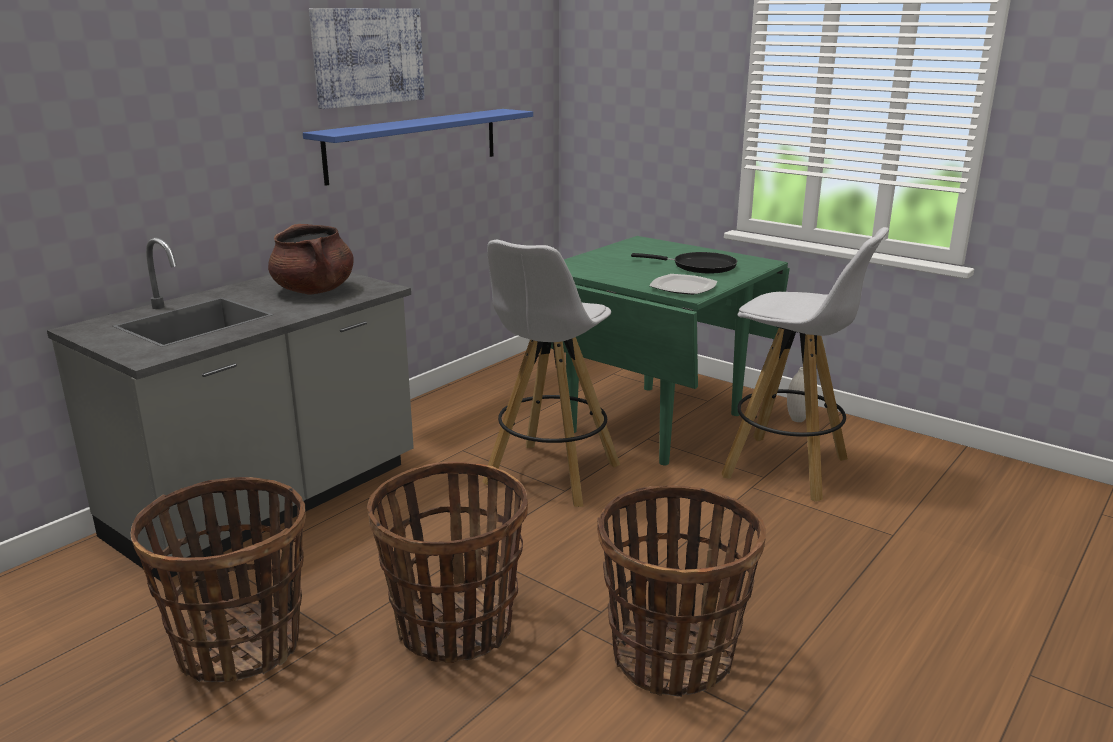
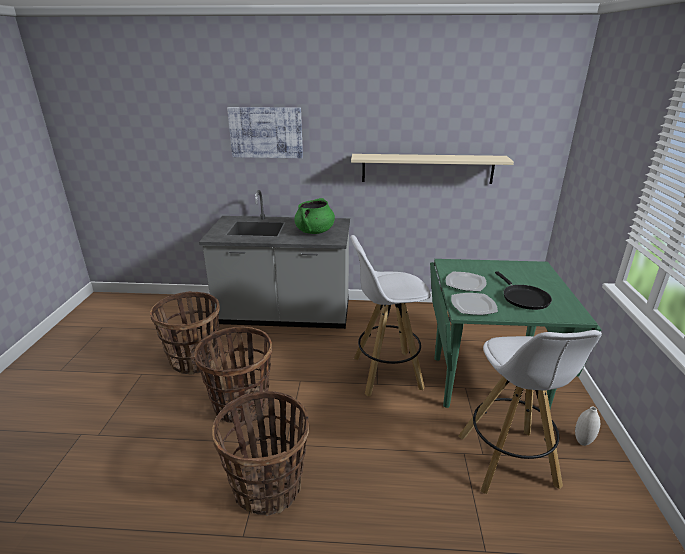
camera: 55 degrees right, 5 degrees up
(314, 290) = (314, 231): brown cooking pot -> green cooking pot
(368, 56) = (401, 117): picture -> picture (266, 132)
(414, 144) = (427, 168): blue shelf -> beige shelf
(626, 275) = (465, 283): none -> plate

